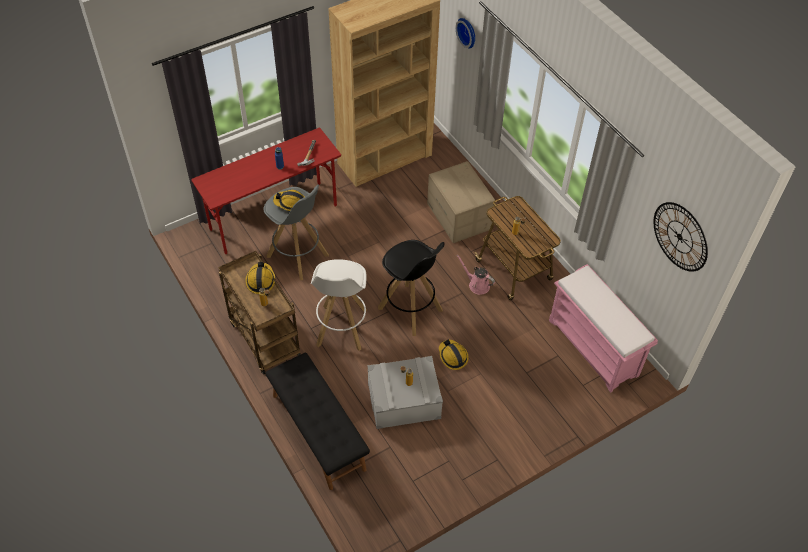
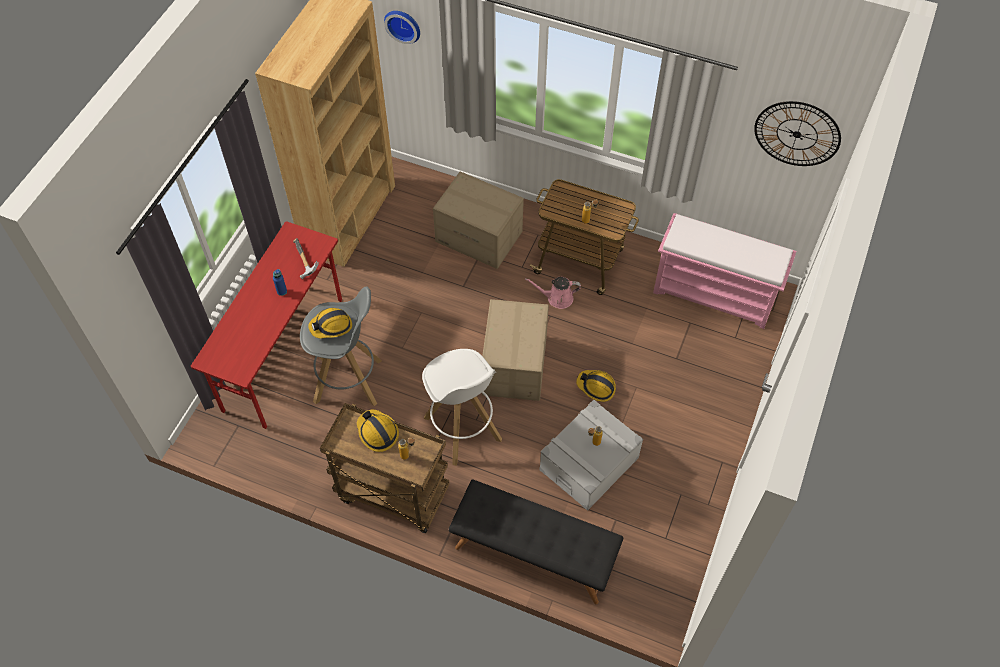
camera: 35 degrees left, 5 degrees up
(410, 310) = (515, 365): black stool -> cardboard box

